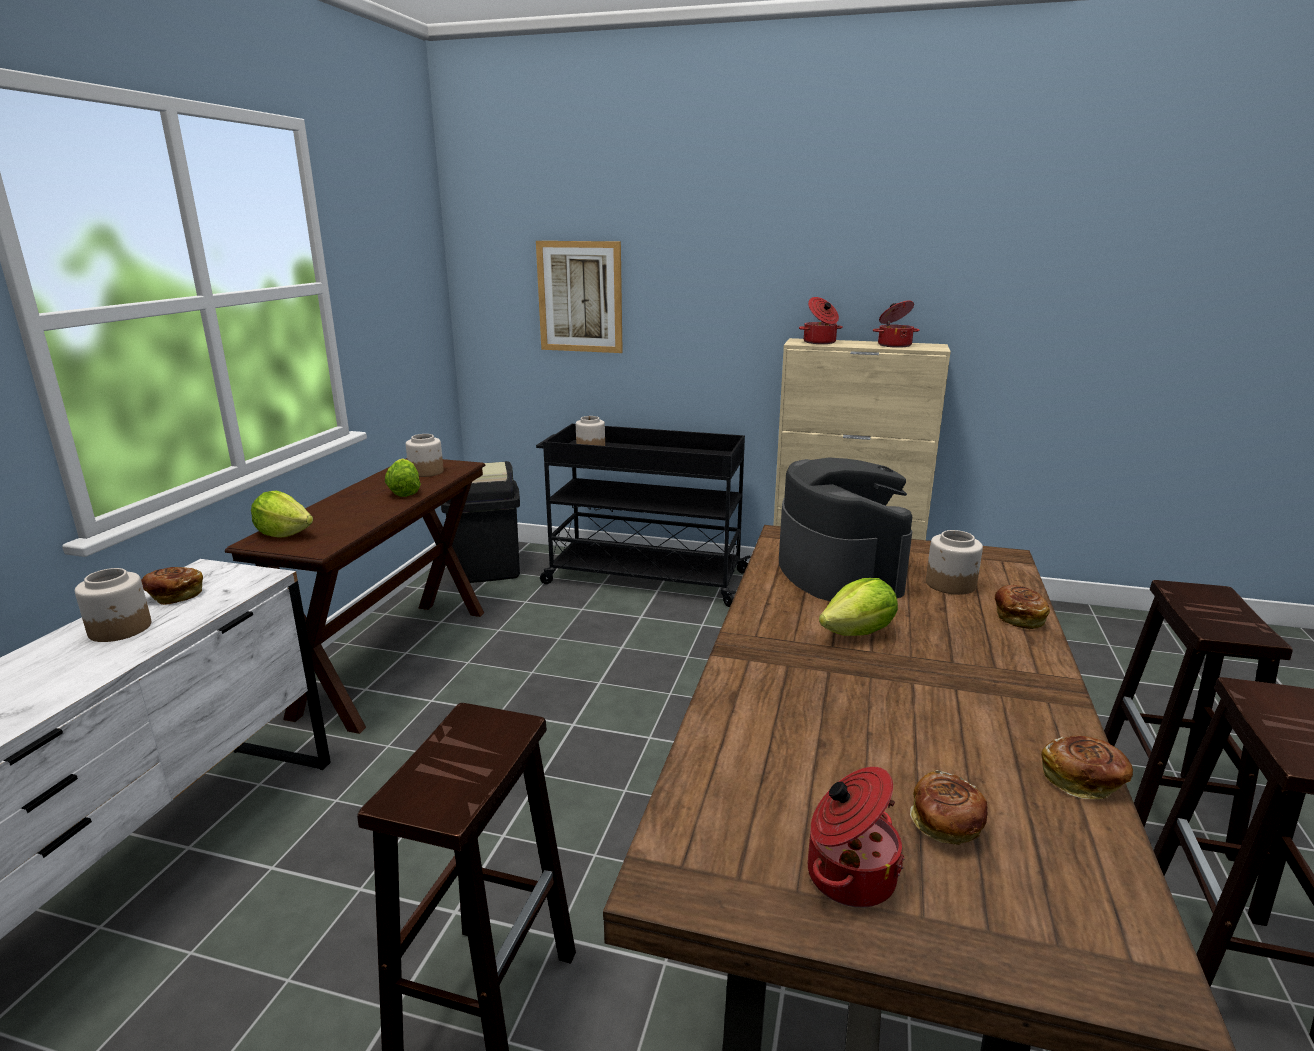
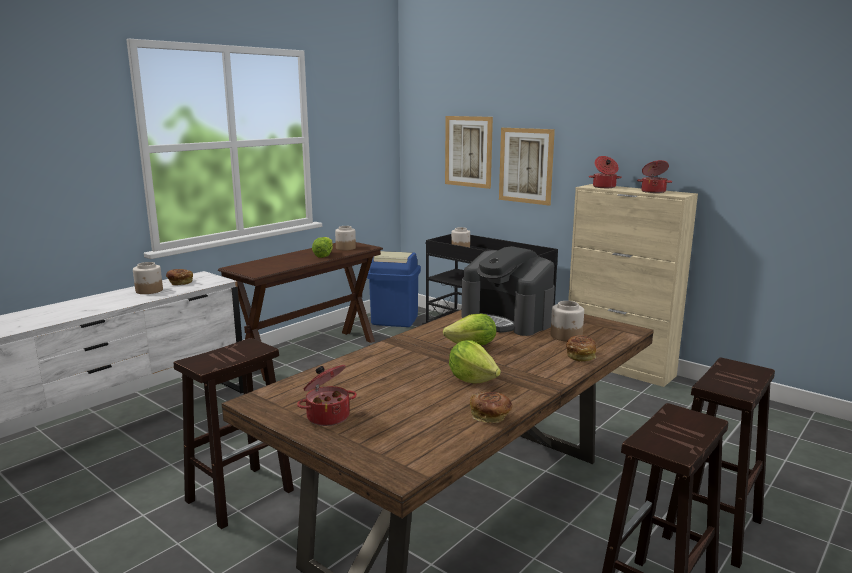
camera: 25 degrees right, 5 degrees down
(284, 533) = (248, 266): lettuce -> lettuce (472, 379)
(486, 570) = (394, 320): black trash can -> blue trash can
(681, 315) = (526, 165): none -> picture
(838, 570) = (507, 320): coffee machine -> coffee machine turned 120 degrees clockwise
(945, 825) = (395, 414): bread -> none

